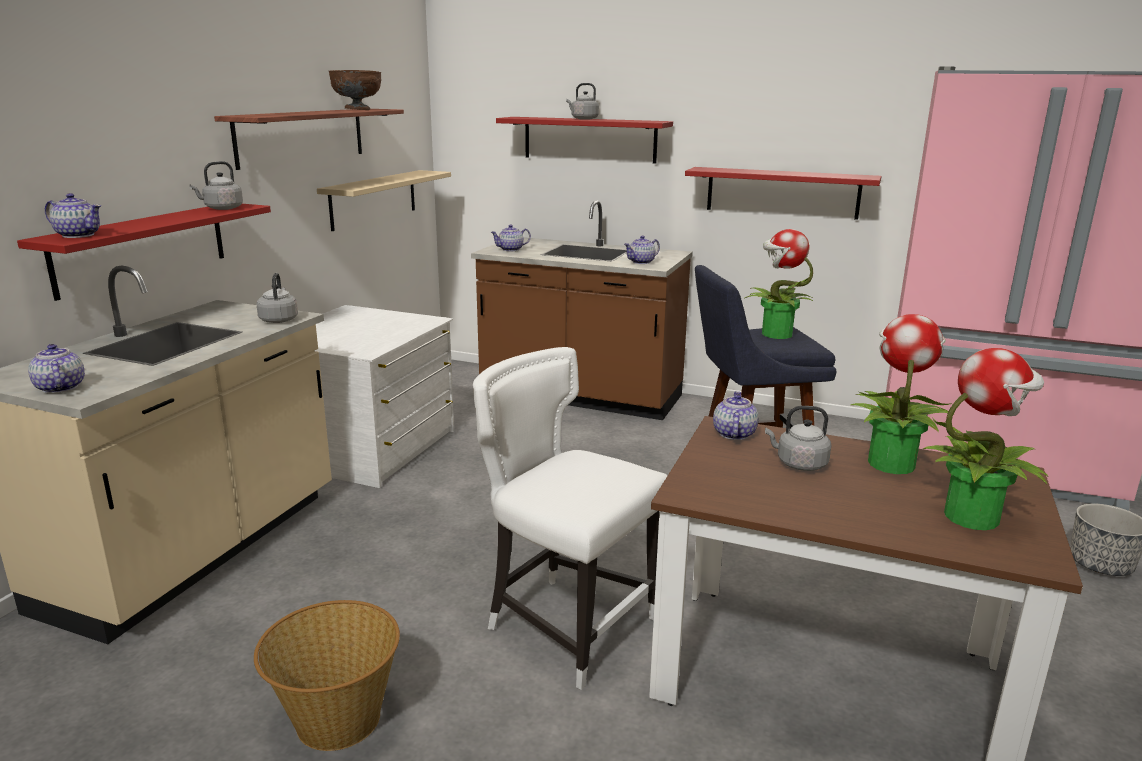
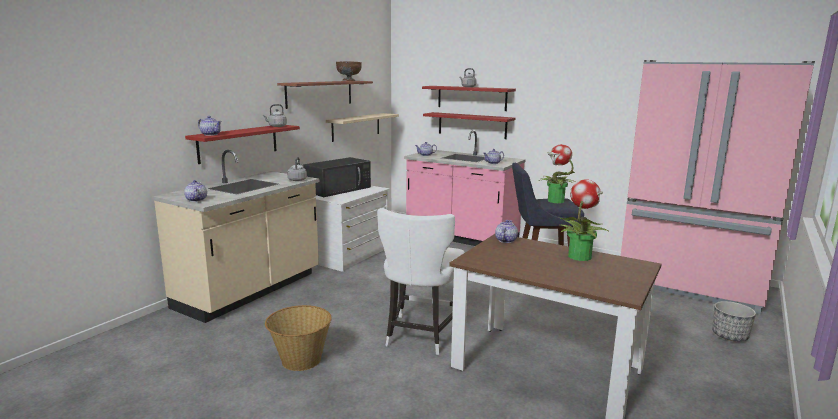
camera: 10 degrees right, 5 degrees down
(355, 325) = (338, 189): none -> black microwave
(567, 625) = (420, 335): white chair -> white chair turned 120 degrees counterclockwise
(580, 396) = (461, 237): brown counter -> pink counter
(782, 192) = (574, 127): red shelf -> red shelf (472, 125)
(798, 464) = (531, 253): grey kettle -> none
(972, 516) = (606, 278): potted plant -> none

